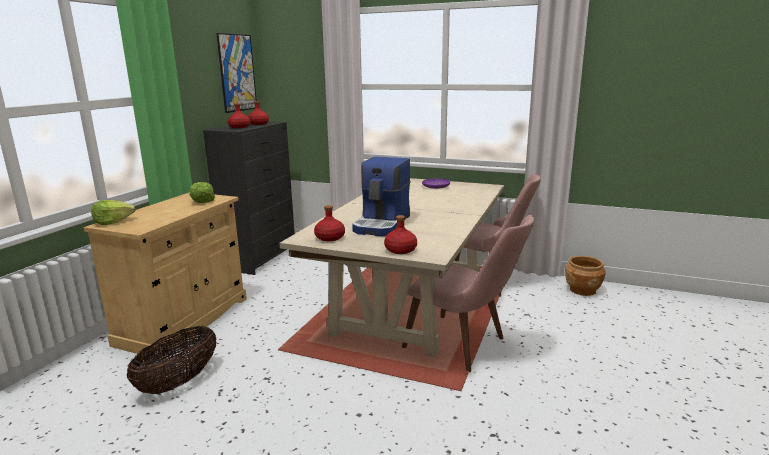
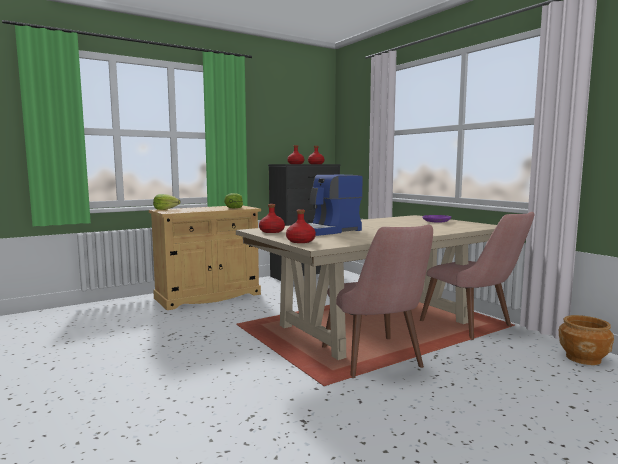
camera: 35 degrees right, 10 degrees down
(178, 382) = (159, 323): basket -> none
(237, 73) = (310, 125): picture -> none

